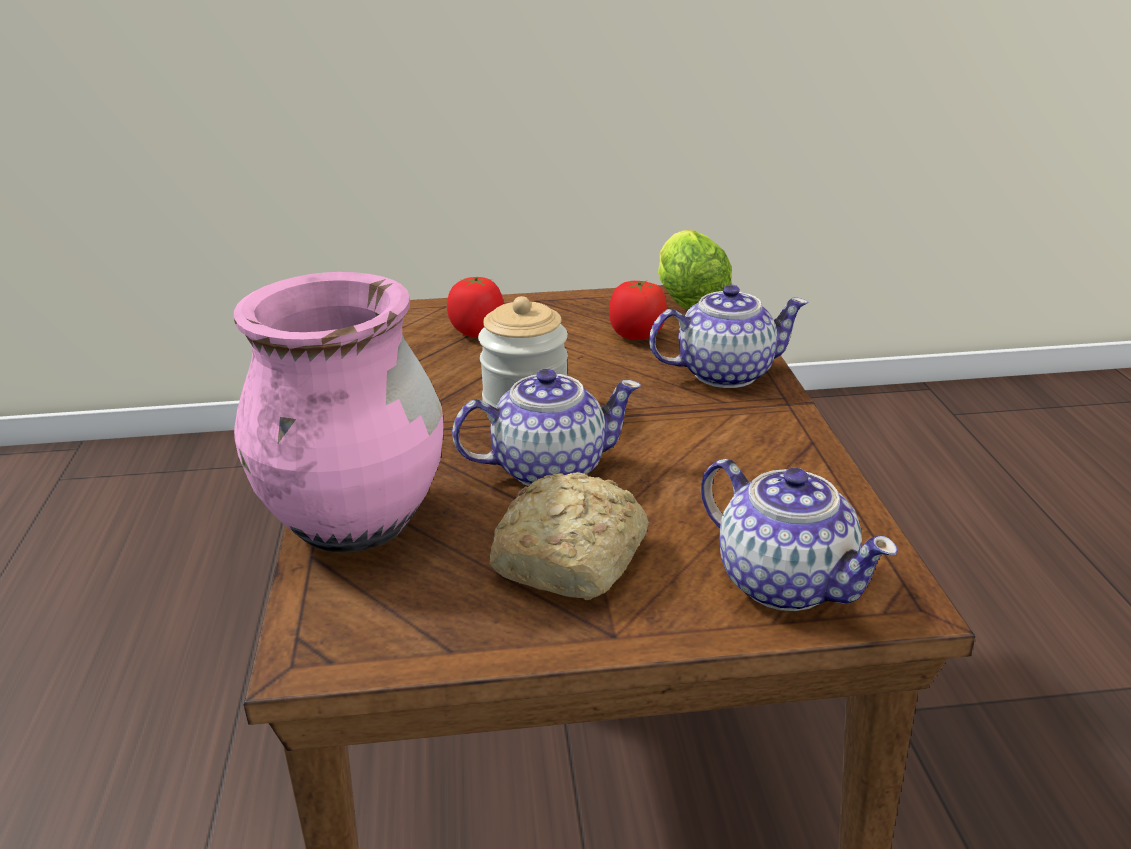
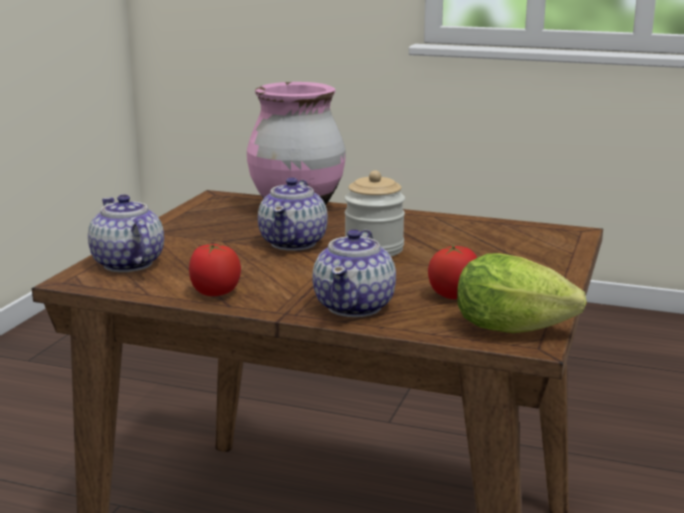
camera: 115 degrees right, 10 degrees down
(477, 332) = (508, 254): tomato -> tomato (215, 293)
(574, 557) = (210, 235): bread -> none
(784, 581) = (127, 264): teapot -> teapot turned 75 degrees clockwise

